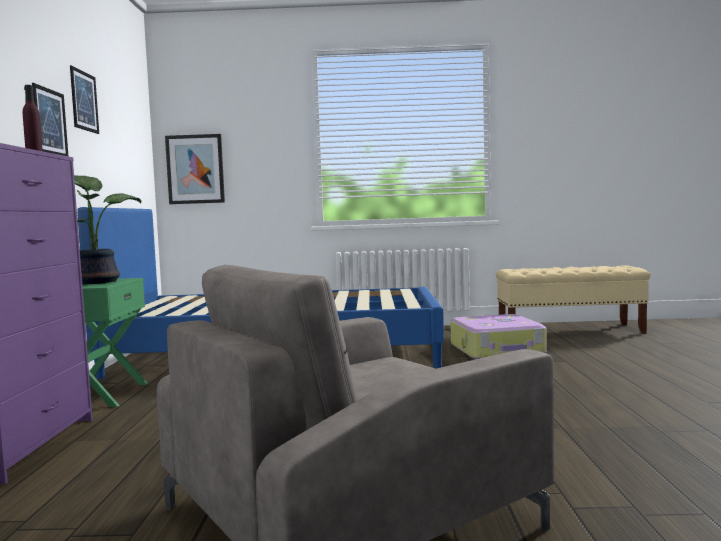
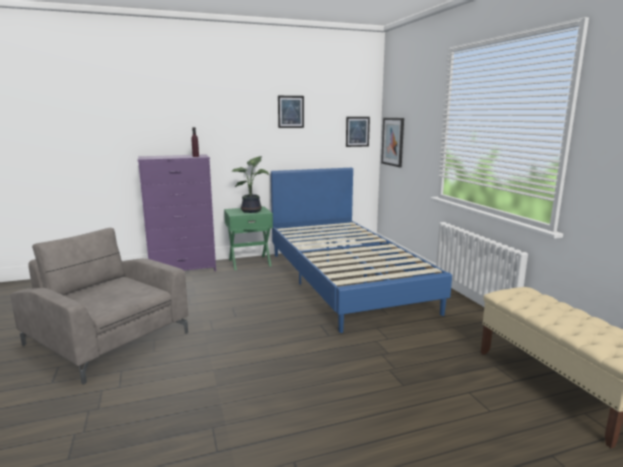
camera: 70 degrees right, 10 degrees up
(50, 122) = (255, 129): picture -> picture (357, 131)
(497, 350) = (420, 350): suitcase -> none

